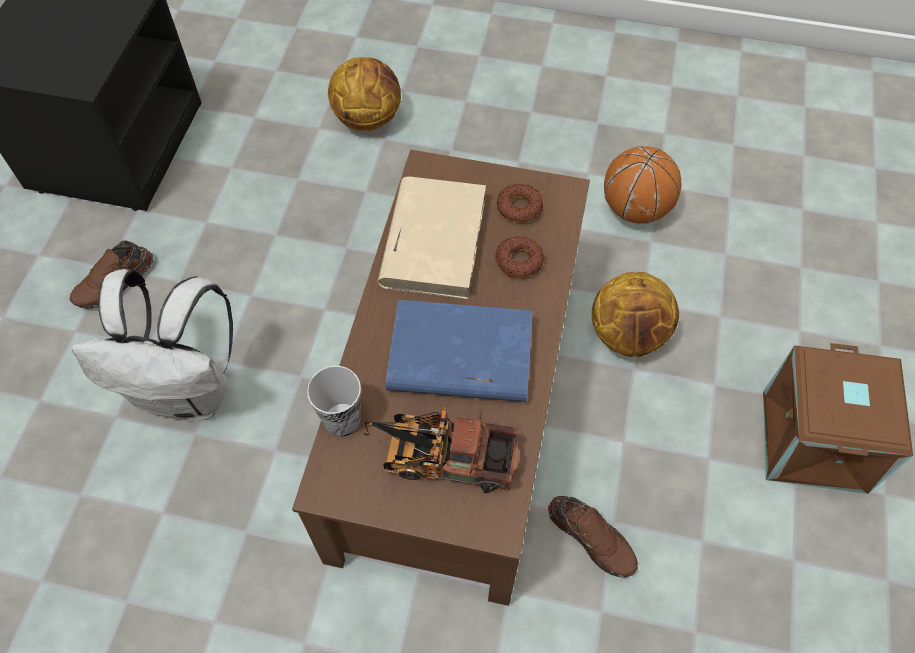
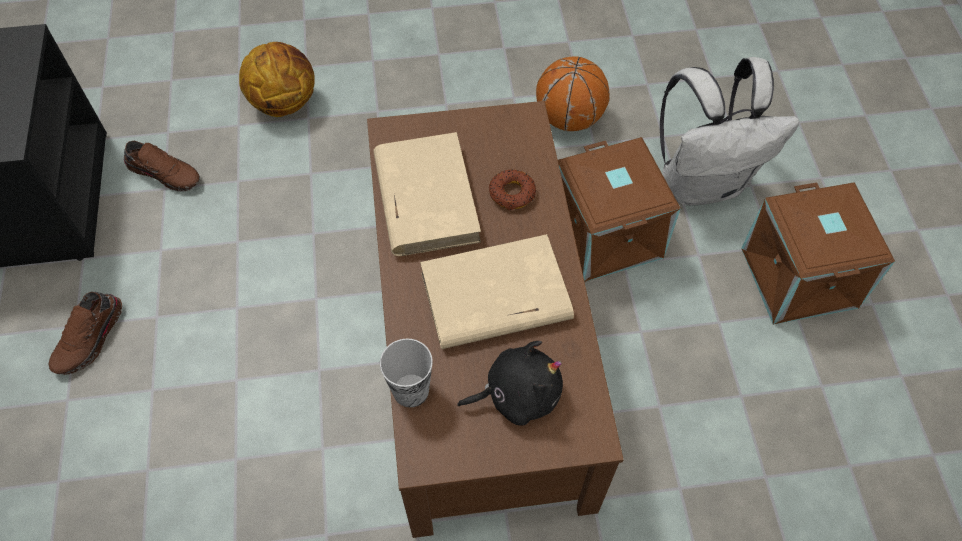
camera: 20 degrees left, 0 degrees up
(188, 392) = (212, 421): white backpack -> white backpack (703, 182)
(441, 458) = (517, 394): toy truck -> black plush toy
(458, 356) = (494, 297): blue book -> beige book
(519, 207) = (492, 144): donut -> none
(592, 537) = (647, 425): brown shoe -> brown shoe (165, 172)
(629, 335) = (608, 235): basketball -> brown storage box

